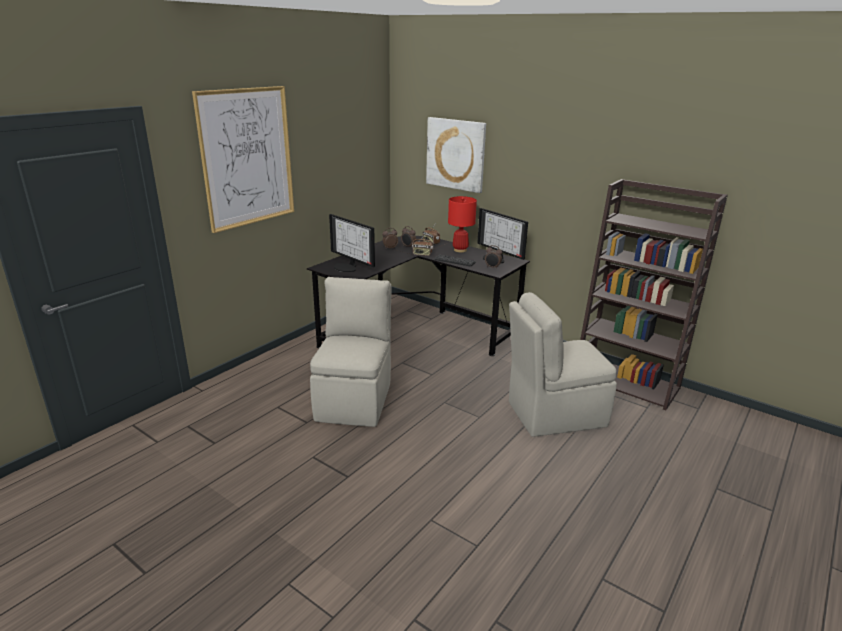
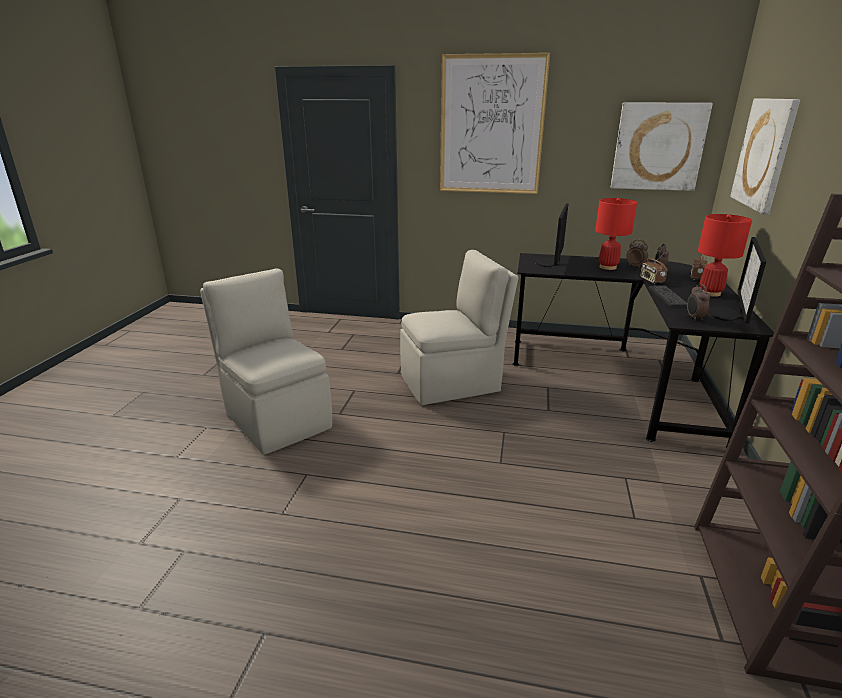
camera: 65 degrees right, 0 degrees up
(358, 154) = (658, 147): none -> picture
(381, 255) = (607, 267): none -> red table lamp
(553, 414) = (572, 524): beige chair -> beige chair (277, 418)

